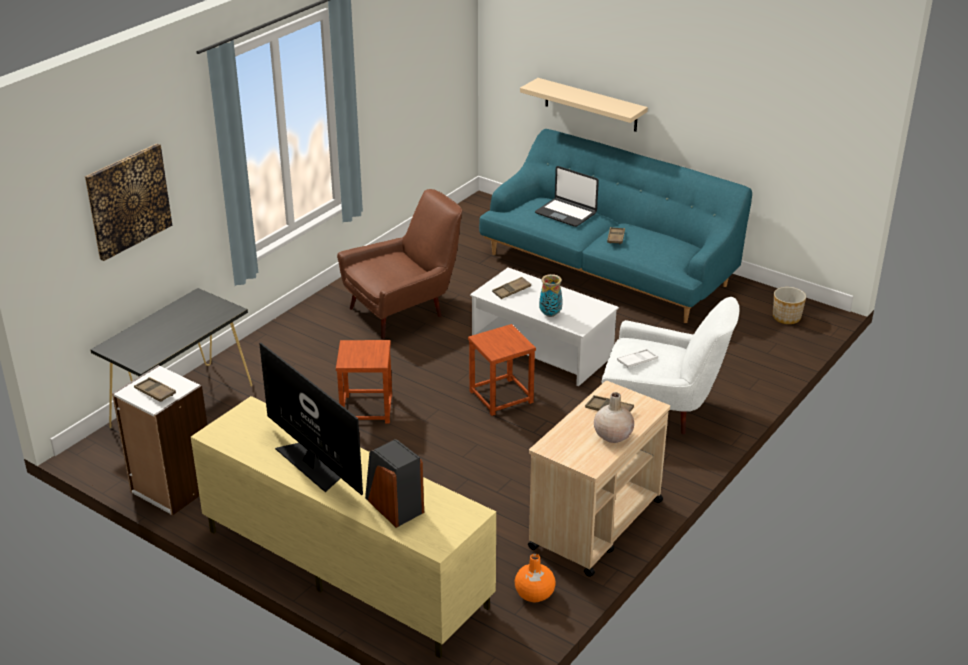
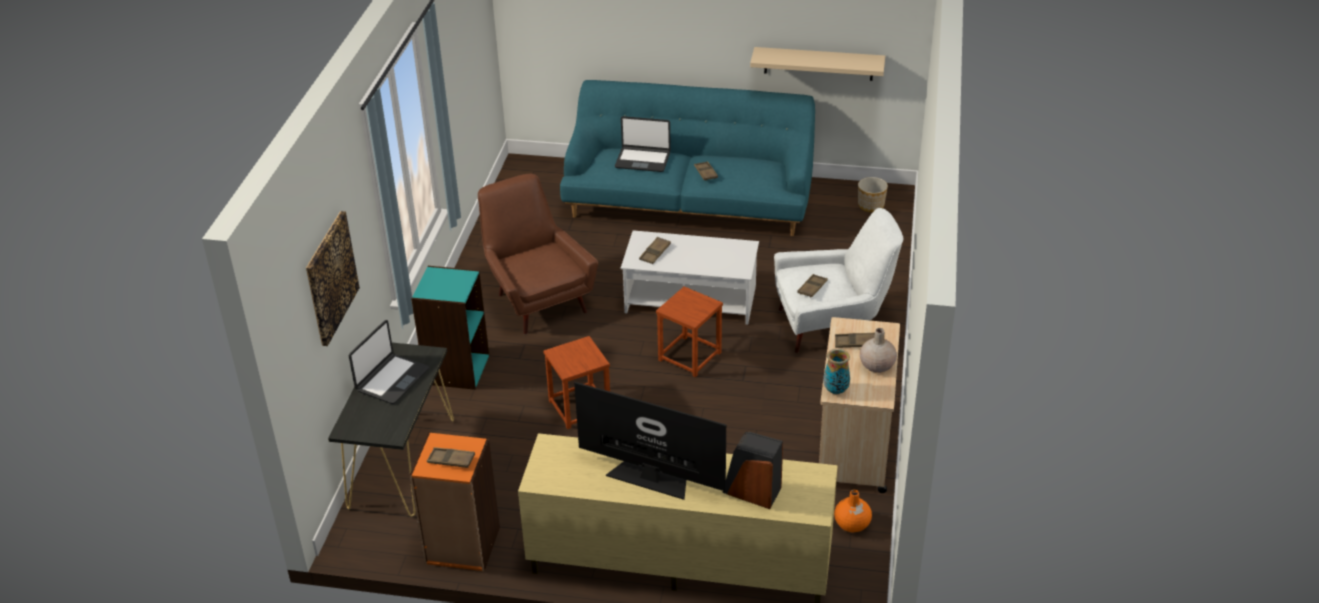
camera: 25 degrees left, 5 degrees up
(172, 488) = (462, 546): white bookcase -> orange bookcase
(180, 320) = (391, 379): none -> laptop
(289, 346) = (456, 369): none -> turquoise bookcase
(404, 310) = (536, 299): brown armchair -> brown armchair turned 60 degrees counterclockwise
(550, 314) = (707, 266): vase -> vase (836, 390)
(590, 105) = (631, 48): beige shelf -> beige shelf (818, 63)
(637, 361) = (812, 288): white tray -> brown tray

